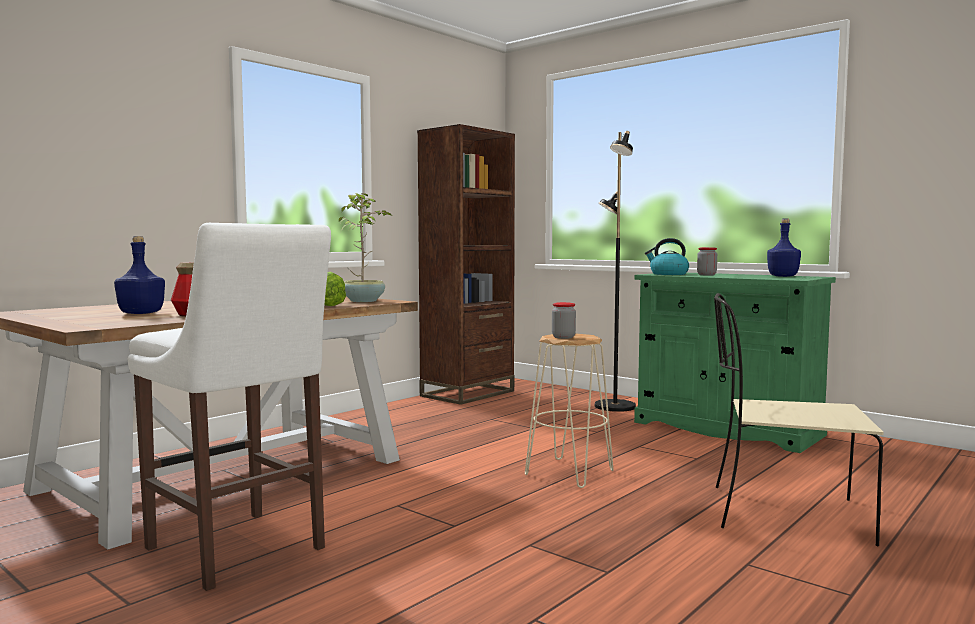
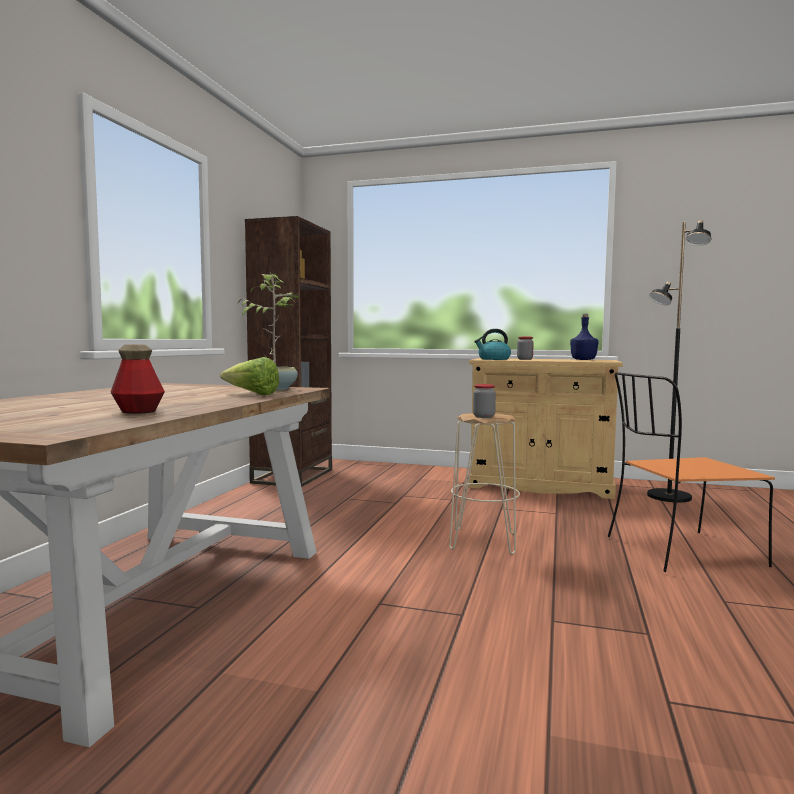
camera: 25 degrees left, 0 degrees up
(141, 313) = (57, 413): blue bottle -> none
(238, 551) = (276, 701): white stool -> none
(614, 407) = (433, 475): black floor lamp -> black floor lamp (668, 497)
(726, 428) = (540, 485): green cabinet -> beige cabinet
(783, 514) = (680, 551): beige chair -> orange chair

